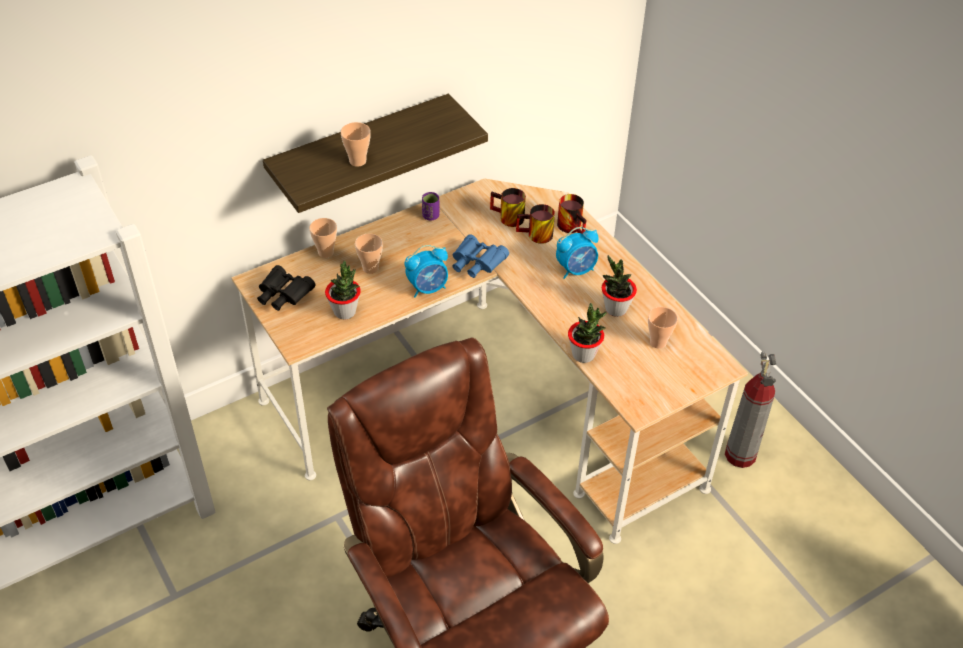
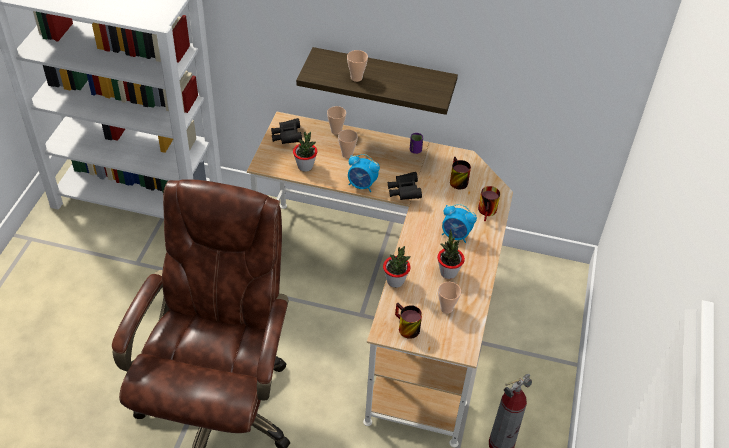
camera: 45 degrees right, 0 degrees up
(476, 264) = (404, 192): blue binoculars -> black binoculars
(535, 236) = (458, 201): mug -> mug (405, 328)

